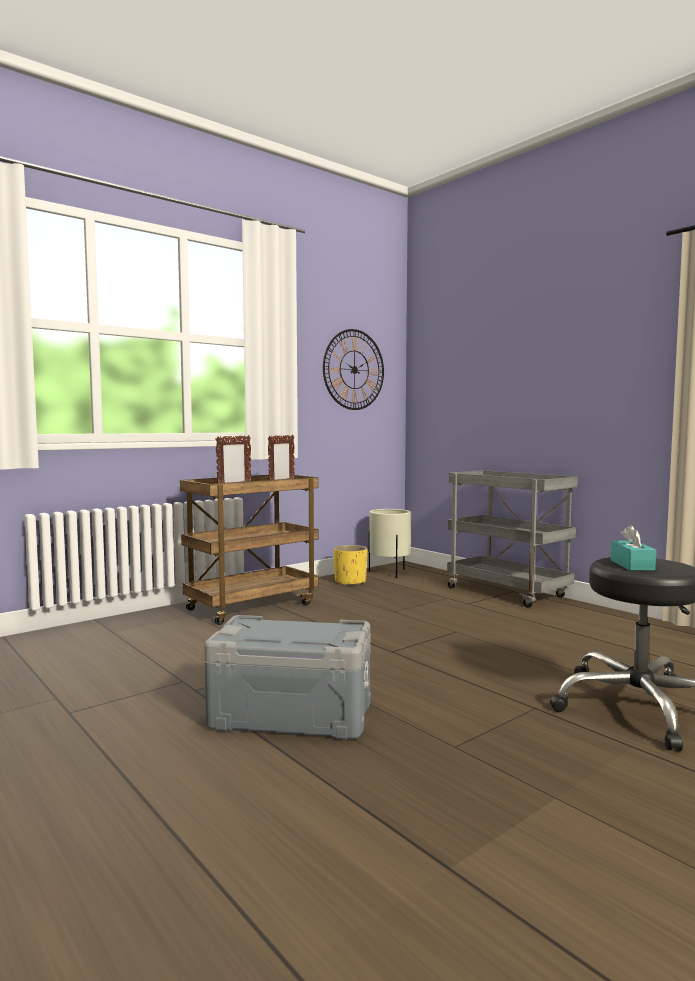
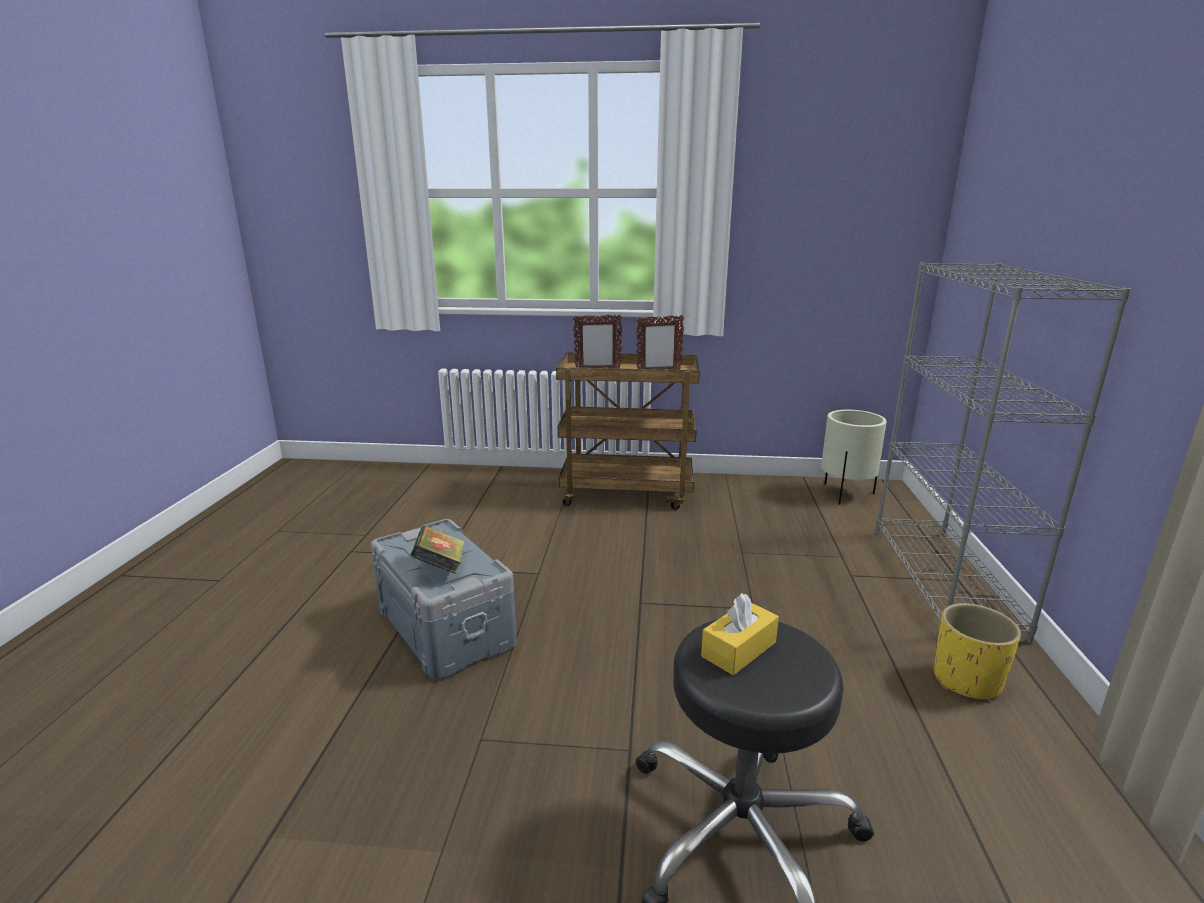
camera: 45 degrees right, 15 degrees up
(309, 636) = (441, 568): none -> book
(350, 582) = (774, 493): yellow planter -> yellow planter (966, 681)
(354, 369) = (842, 216): wall clock -> none
(509, 593) = (944, 581): grey cart -> grey bookcase
(632, 565) = (739, 649): turquoise tissue box -> yellow tissue box

